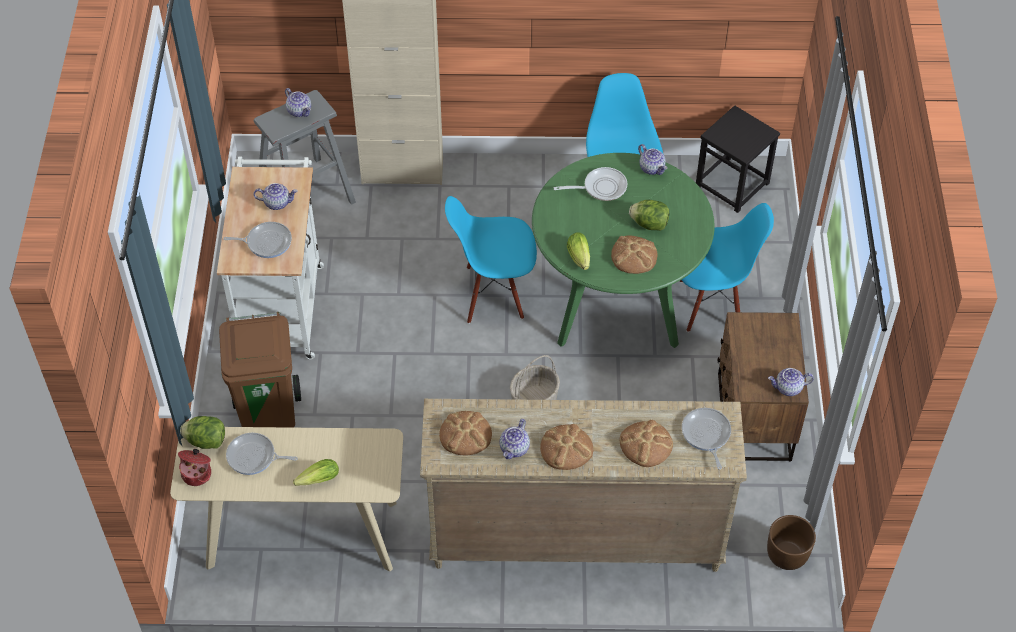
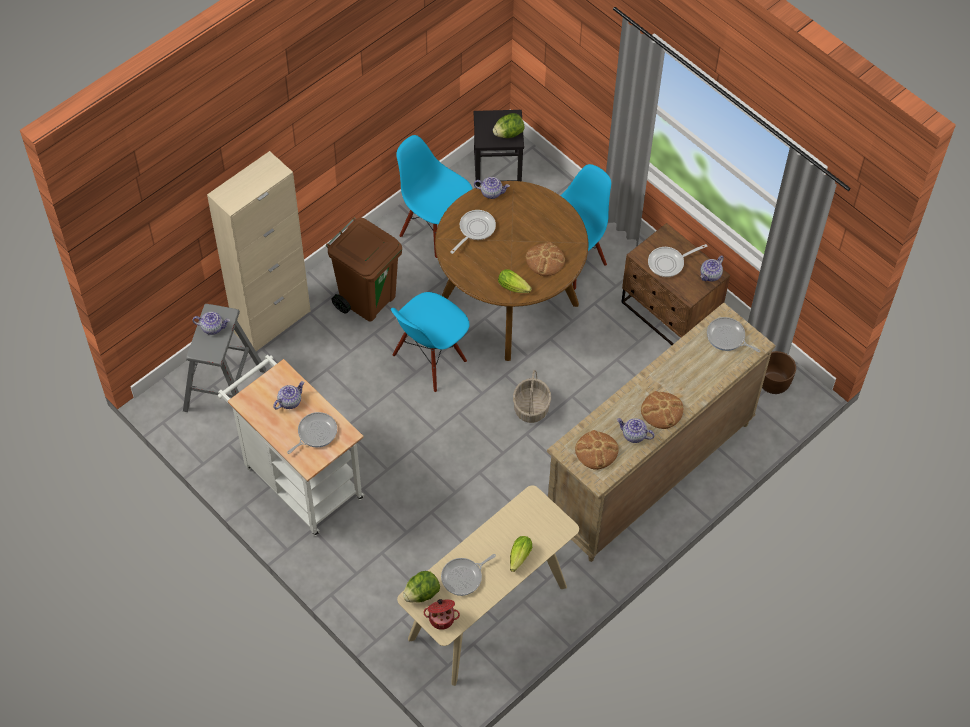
camera: 45 degrees left, 5 degrees up
(269, 412) = (375, 555): brown trash can -> brown trash can (368, 299)
(514, 448) = (633, 435): teapot -> teapot turned 135 degrees clockwise
(616, 298) = (509, 302): green dining table -> brown dining table
(645, 444) = (702, 371): bread -> none
(649, 224) = (531, 232): lettuce -> lettuce (509, 133)
(759, 348) = (669, 263): none -> frying pan

